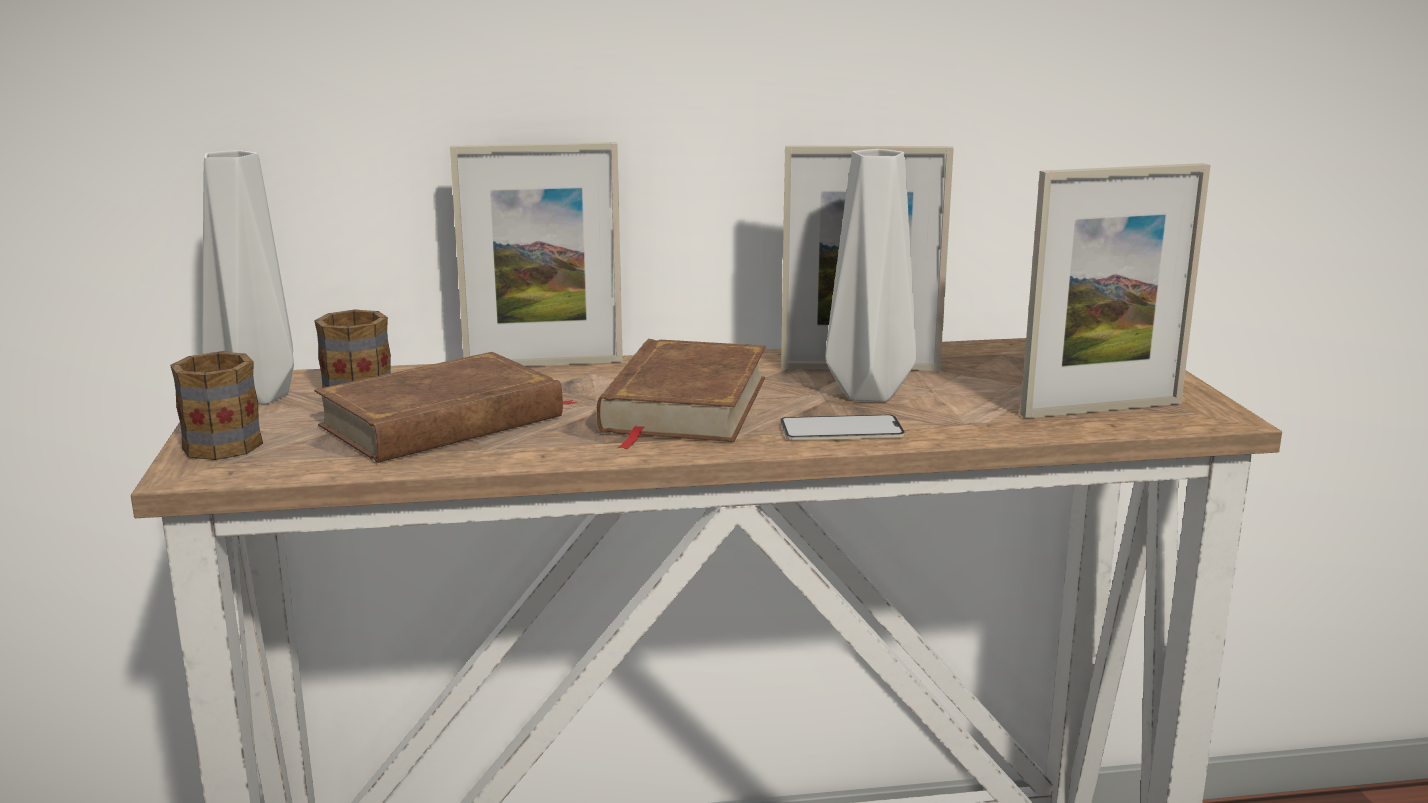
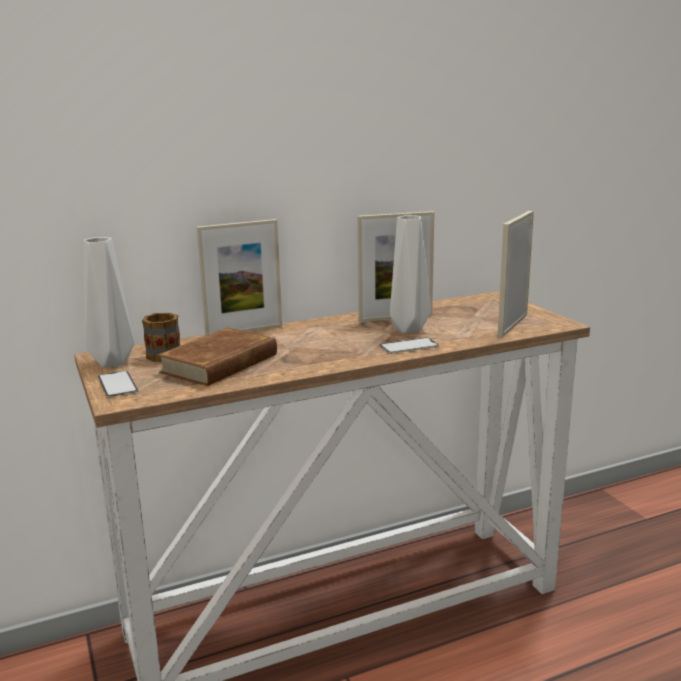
camera: 15 degrees left, 0 degrees up
(225, 439) = (117, 384): mug -> phone
(684, 404) = (329, 343): brown book -> none
(1101, 409) = (512, 325): picture frame -> picture frame turned 150 degrees clockwise

